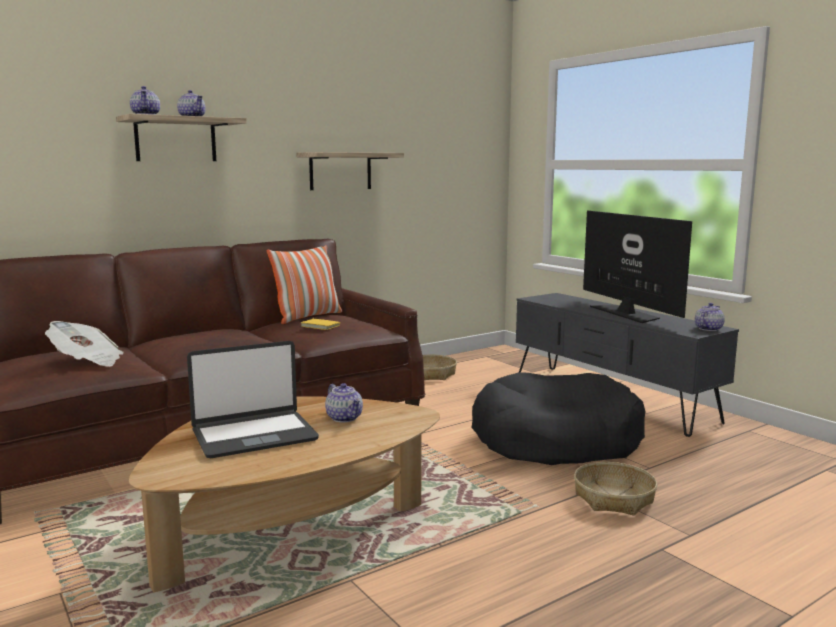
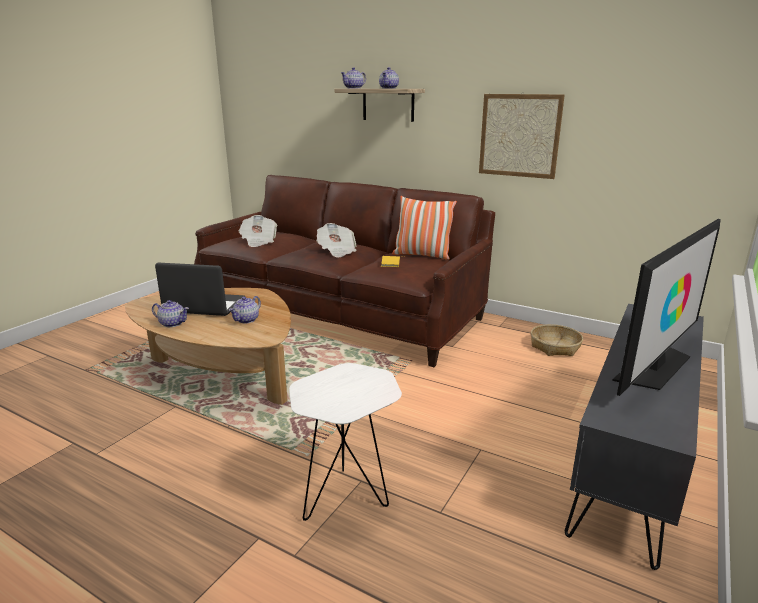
camera: 65 degrees right, 10 degrees up
(230, 336) = (337, 251): none -> newspaper
(254, 435) = (205, 306): laptop -> laptop turned 150 degrees clockwise
(340, 171) = (519, 134): shelf -> picture
(555, 440) = (459, 441): black dog bed -> none
(614, 498) = (347, 496): basket -> white side table
(708, 329) = (651, 429): teapot -> teapot (172, 323)

